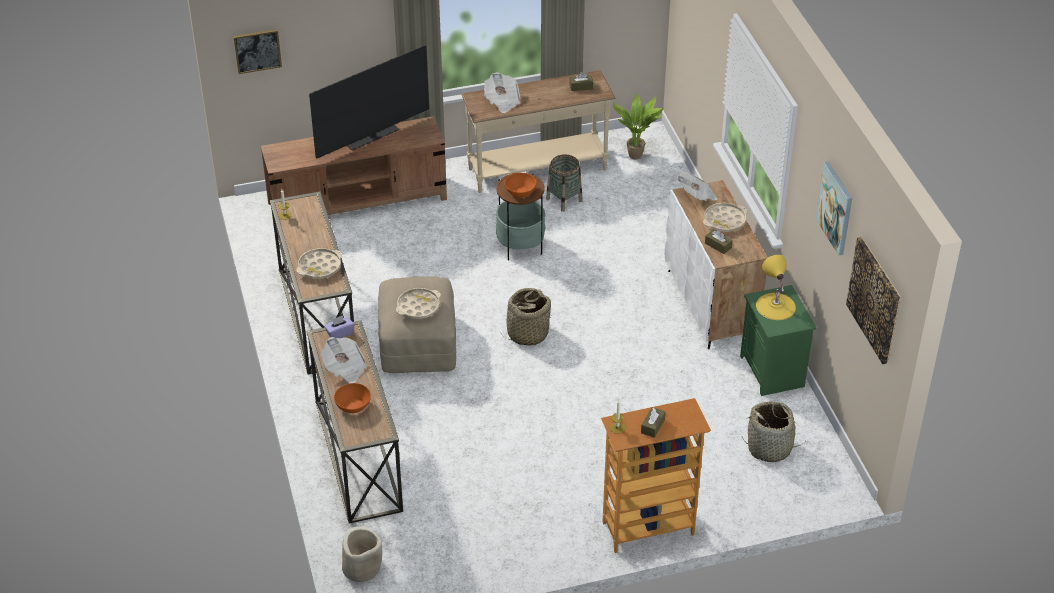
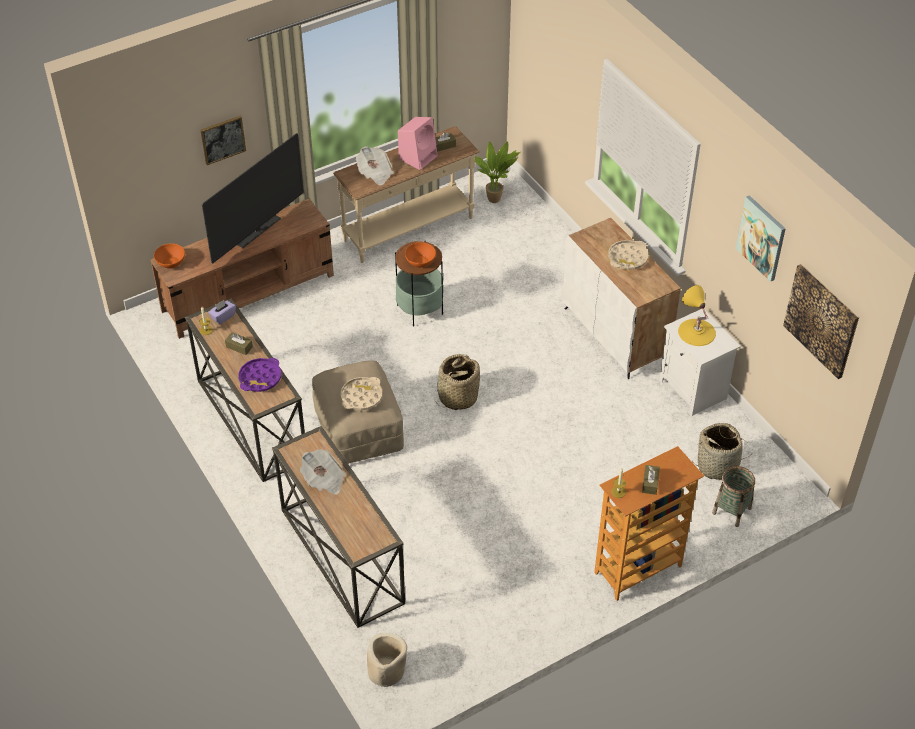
camera: 15 degrees left, 5 degrees up
(257, 50) = (136, 168): picture -> picture (223, 139)
(319, 267) = (260, 378): beige tray -> purple tray
(339, 333) = (305, 444): purple tissue box -> purple tissue box (223, 317)
(353, 406) = (346, 517): orange bowl -> orange bowl (170, 262)
(551, 93) = (418, 157): none -> pink speaker
(564, 200) = (444, 255): basket -> basket (731, 510)
(696, 196) = (593, 238): newspaper -> none
(718, 245) = (631, 284): brown tissue box -> brown tissue box (239, 347)
(773, 372) = (694, 389): green nightstand -> white nightstand

